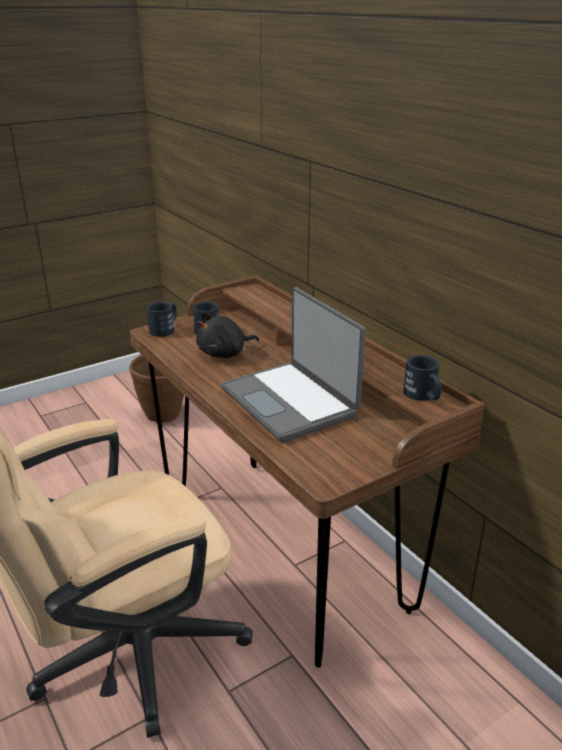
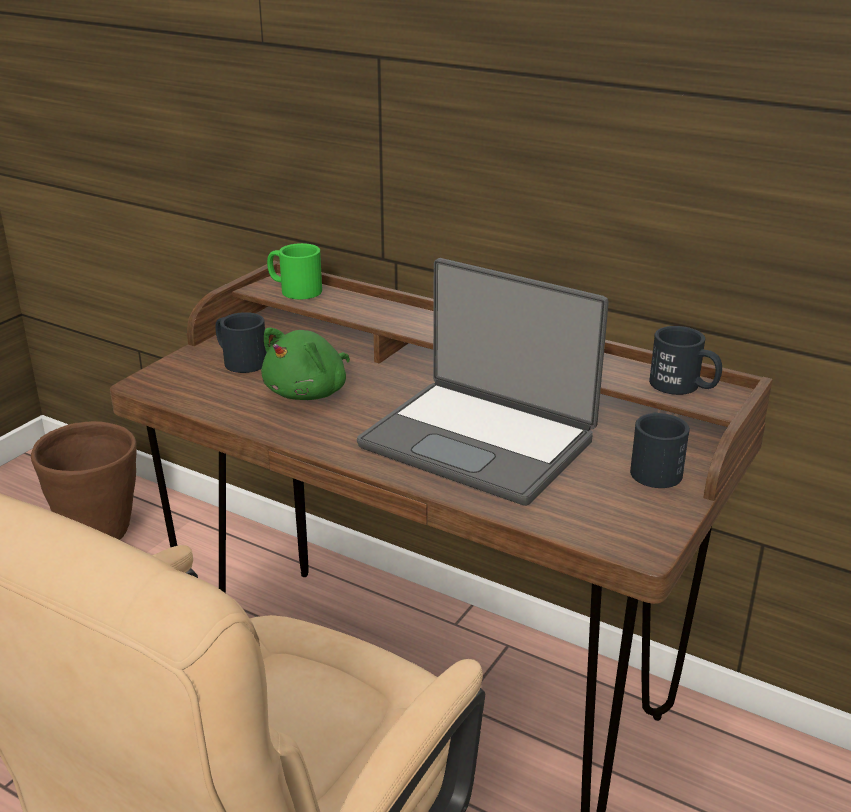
camera: 25 degrees left, 0 degrees up
(165, 329) = (172, 374): black mug -> black mug (654, 467)
(224, 353) = (309, 392): black plush toy -> green plush toy
(253, 294) = (294, 289): none -> green mug

